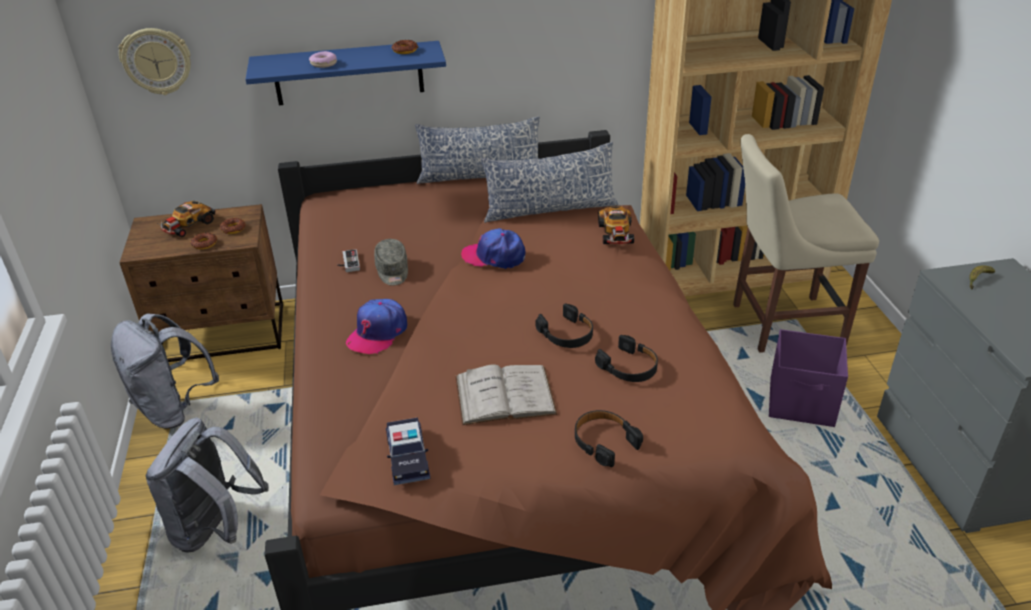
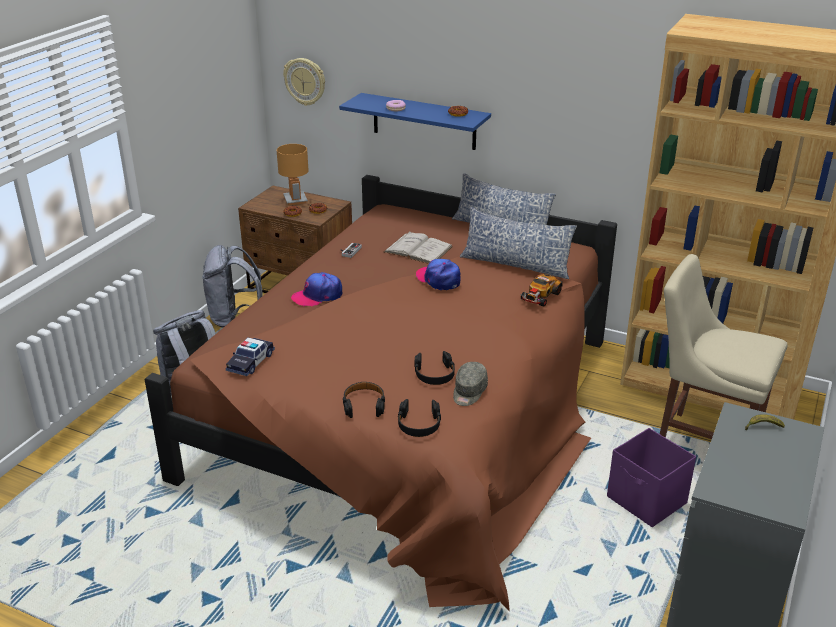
camera: 35 degrees right, 5 degrees down
(188, 225) = (295, 200): toy car -> brown table lamp
(392, 271) = (369, 265): grey cap -> grey cap (469, 392)
(505, 395) = (341, 356): white book -> white book (418, 249)
(567, 334) = (421, 340): black headphones -> black headphones (419, 424)

